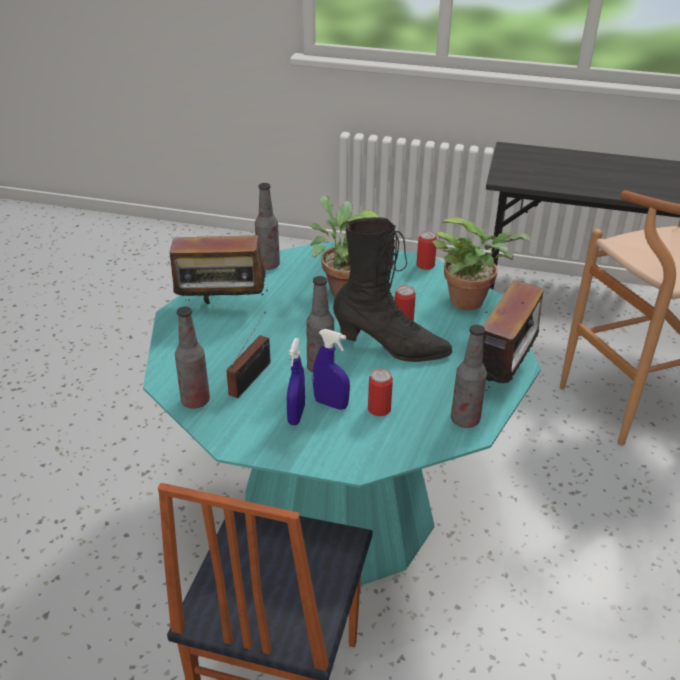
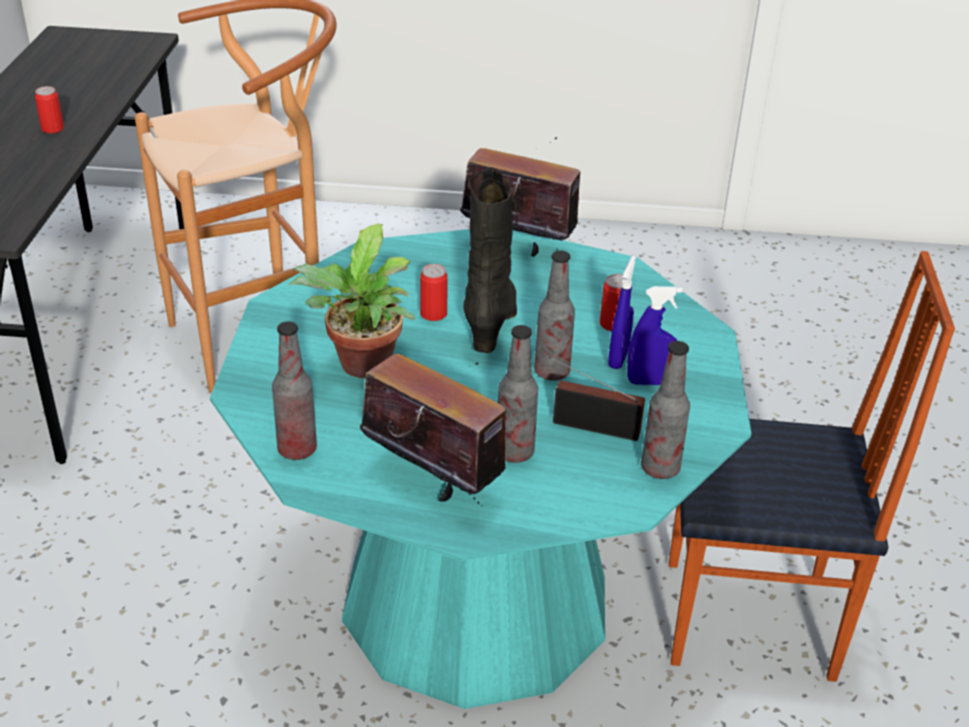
camera: 100 degrees left, 0 degrees up
(222, 307) = (433, 481): radio -> radio turned 45 degrees counterclockwise
(425, 265) = (284, 300): can -> can (52, 129)
(465, 420) = (606, 270): bottle -> bottle (514, 452)
(471, 301) = (373, 265): potted plant -> none

